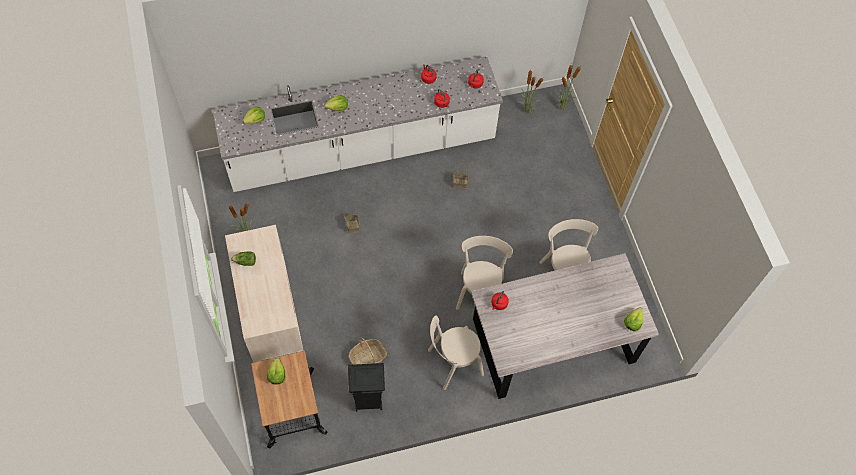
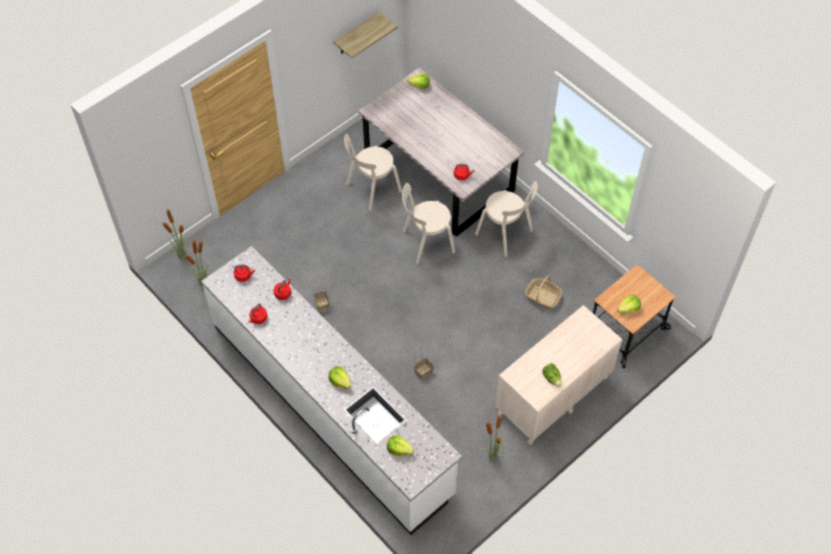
camera: 115 degrees left, 5 degrees down
(368, 400) = (579, 278): black trash can -> none
(690, 246) = (357, 34): none -> shelf

